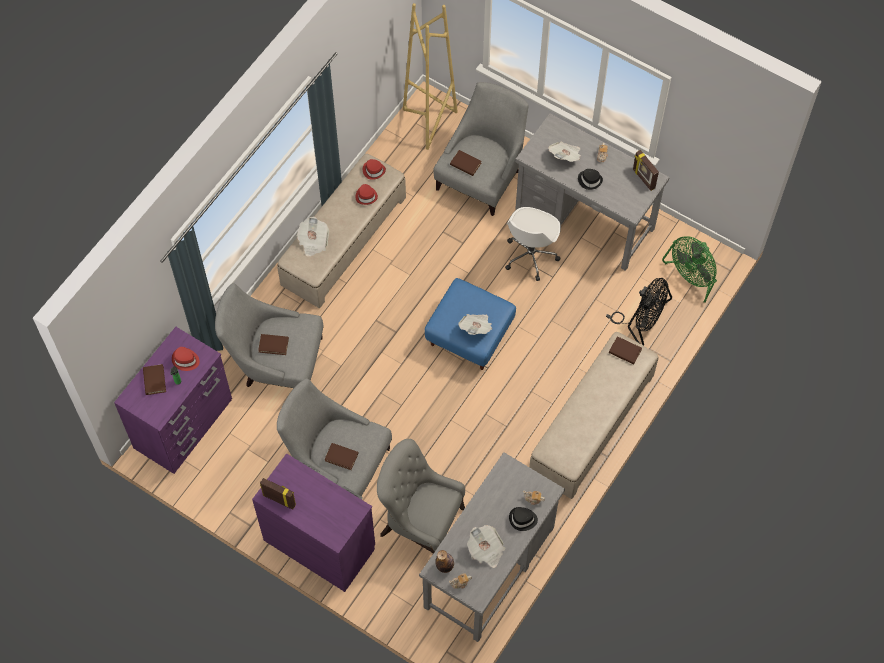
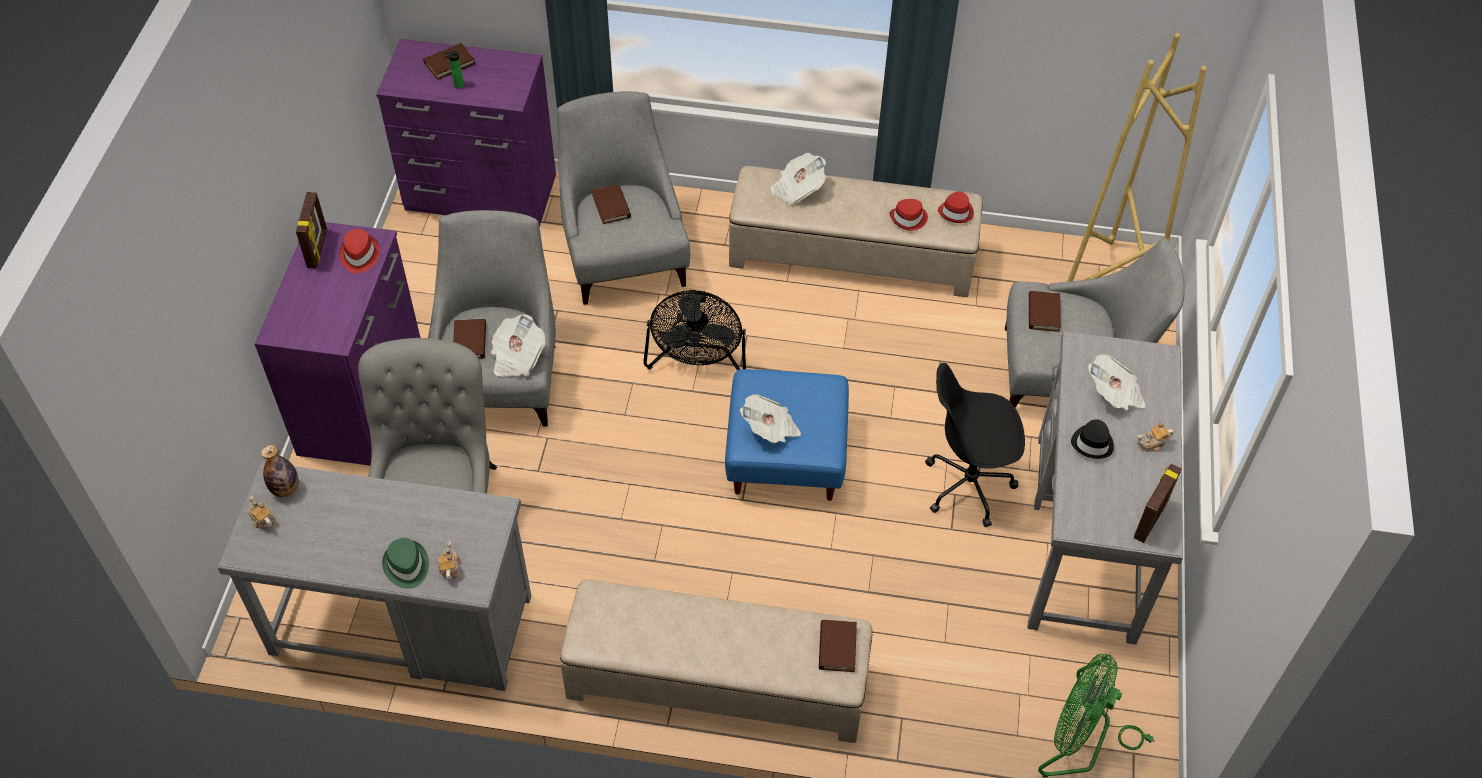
camera: 65 degrees right, 10 degrees down
(185, 360) = (494, 81): red hat -> red hat (359, 255)
(486, 550) = (332, 534): newspaper -> newspaper (517, 357)
(522, 519) = (406, 566): black hat -> green hat
(530, 258) = (965, 486): white office chair -> black office chair
(641, 320) = (948, 686): black fan -> black fan (694, 357)

